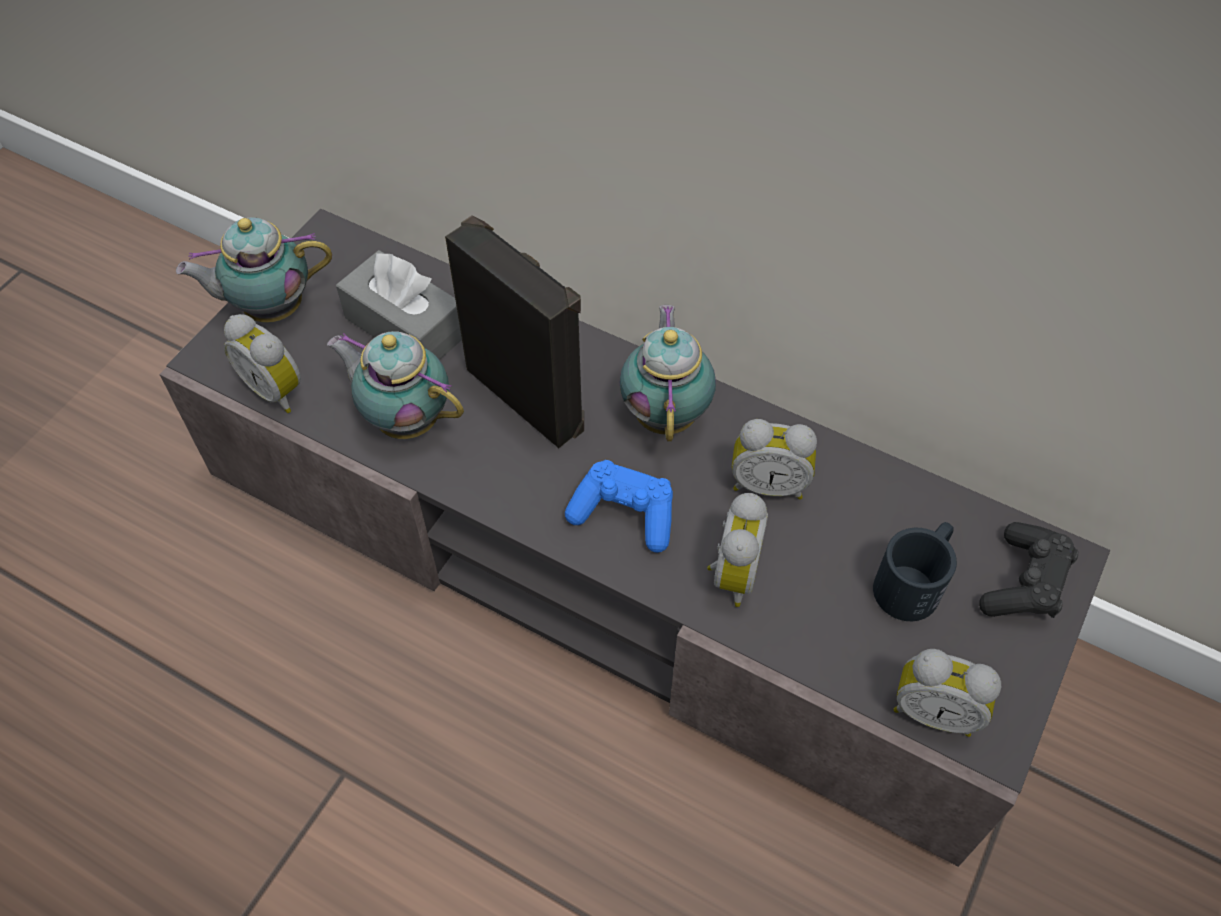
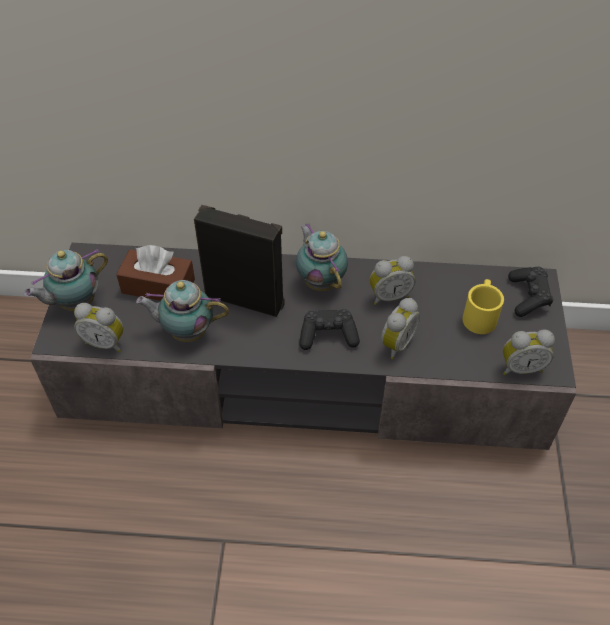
camera: 25 degrees left, 5 degrees down
(405, 326) = (158, 286): grey tissue box -> brown tissue box
(624, 514) = (328, 336): blue game controller -> black game controller
(730, 573) = (395, 343): alarm clock -> alarm clock turned 45 degrees clockwise
(914, 581) = (480, 314): black mug -> yellow mug

